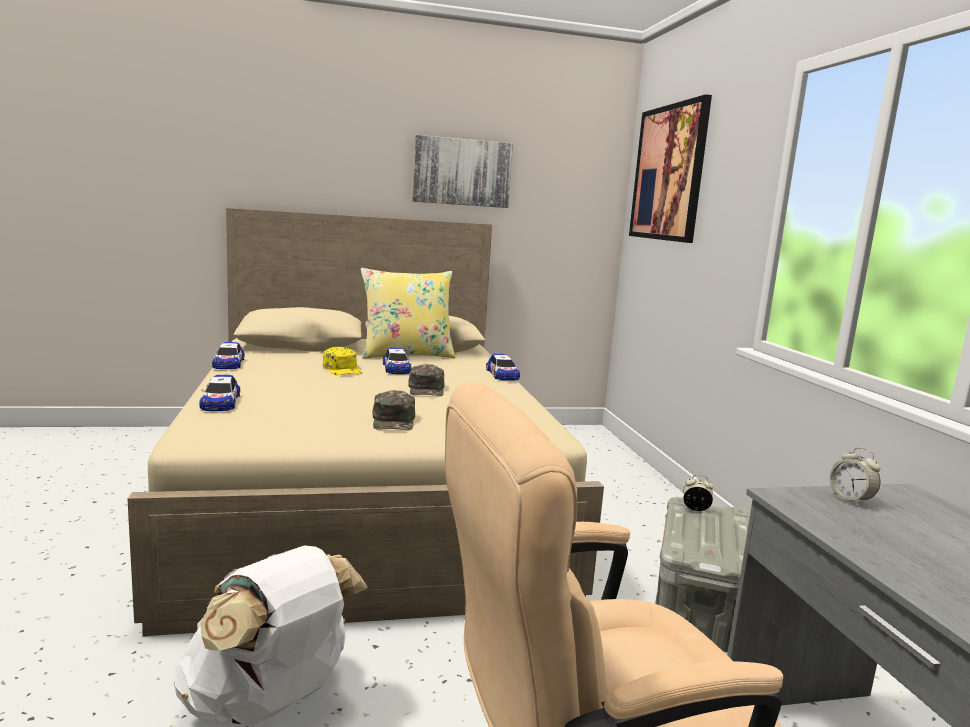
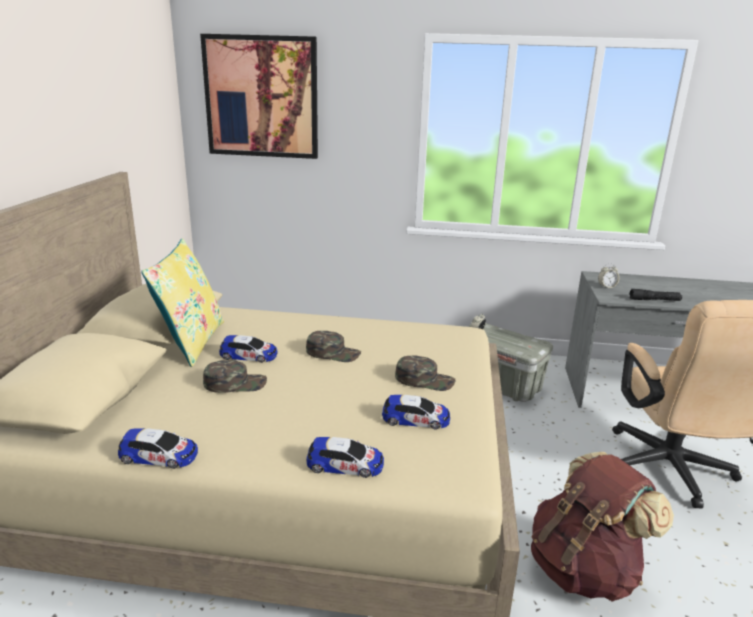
camera: 70 degrees left, 10 degrees up
(269, 702) = (584, 569): white backpack -> brown backpack
(343, 369) = (235, 383): yellow cap -> green cap
(462, 172) = (85, 117): picture -> none
(502, 374) = (297, 314): toy car -> toy car (416, 419)
(858, 542) = (654, 300): none -> black flashlight

